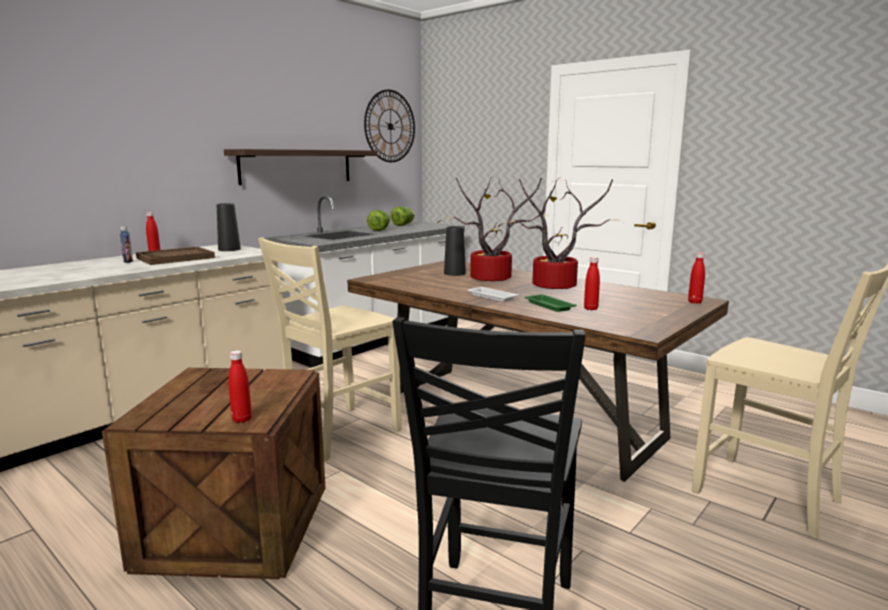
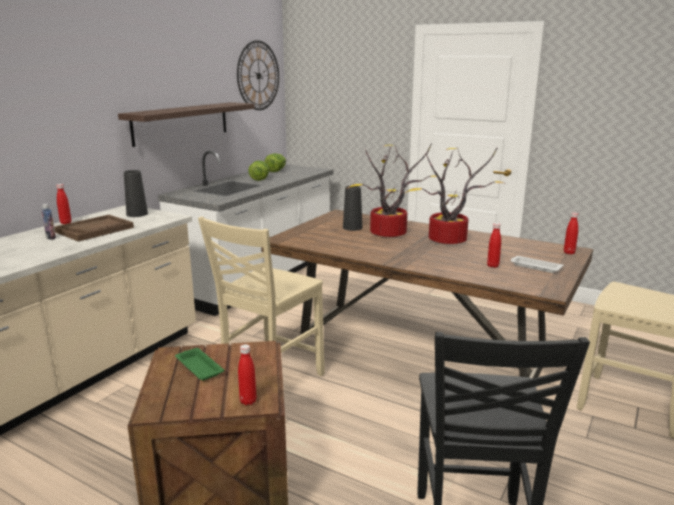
camera: 10 degrees left, 5 degrees up
(491, 297) = (403, 256): white tray -> white tray (535, 267)
(548, 305) = (456, 264): green tray -> green tray (198, 367)

